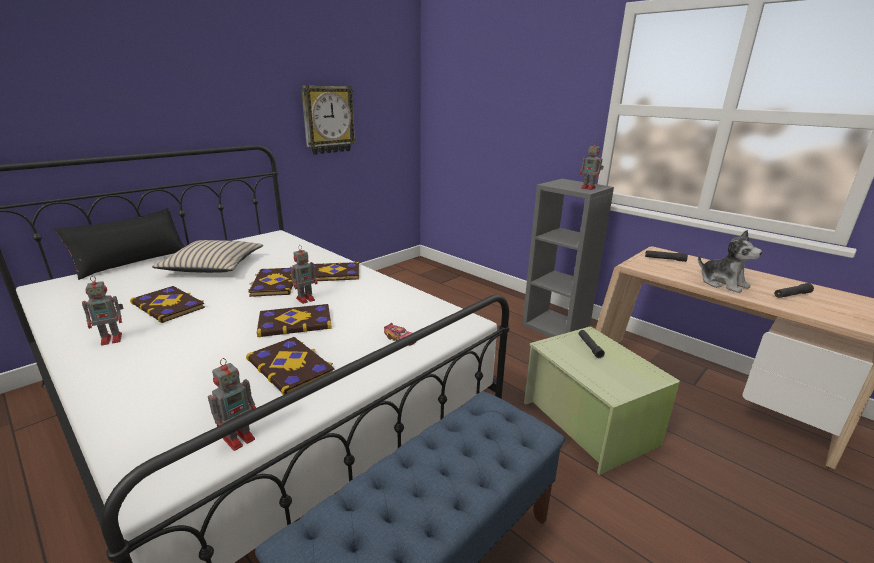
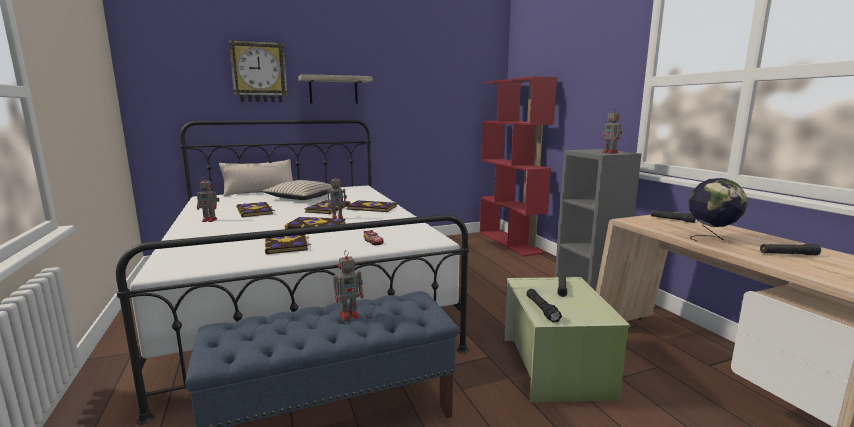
camera: 25 degrees right, 10 degrees down
(132, 262) = (259, 192): black pillow -> beige pillow
(217, 104) = (333, 90): none -> shelf
(240, 437) = (221, 265): toy robot -> toy robot (350, 315)
(328, 120) = (418, 105): wall clock -> wall clock (259, 72)
(441, 272) = (510, 242): none -> red bookcase
(599, 381) = (542, 310): none -> black flashlight
(722, 283) = (711, 239): plush toy -> globe

